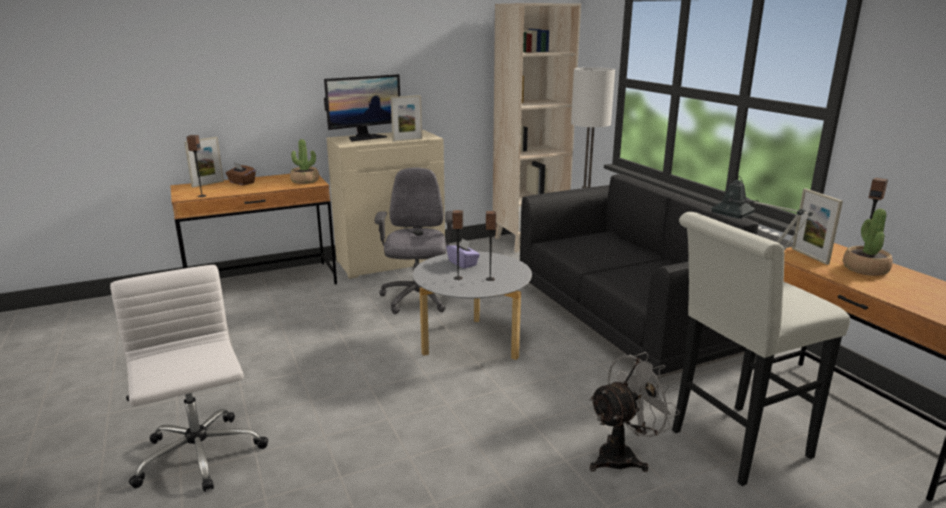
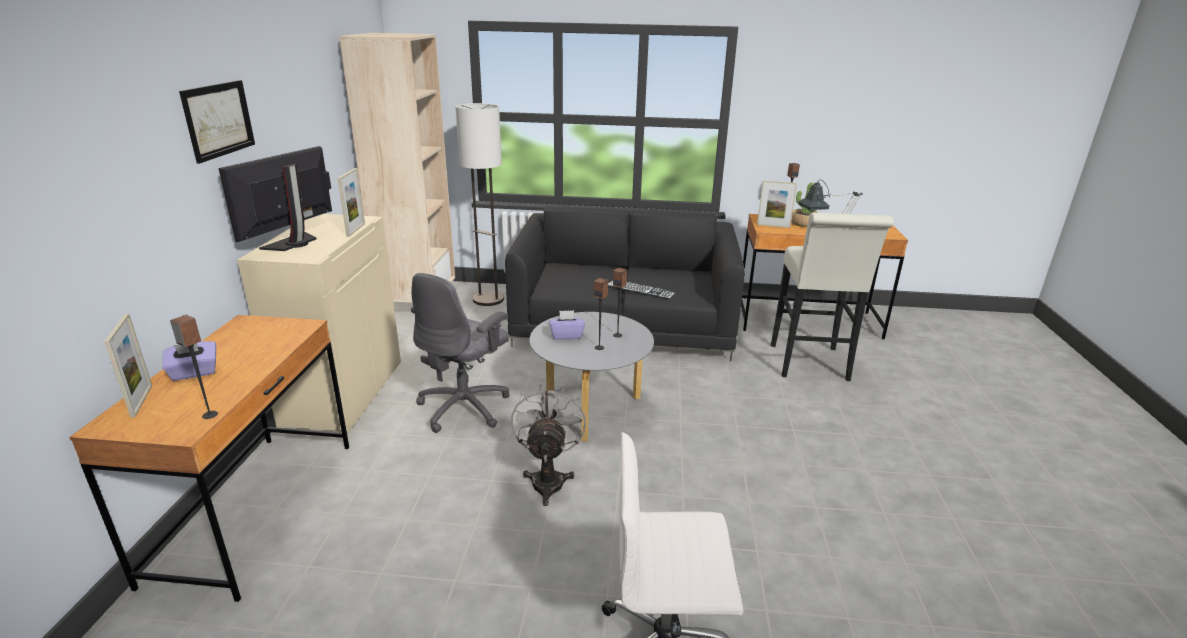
camera: 60 degrees left, 5 degrees up
(241, 183) = (194, 373): brown tissue box -> purple tissue box
(305, 181) = (280, 330): potted plant -> none
(335, 47) = (218, 120): none -> picture
(365, 137) = (293, 243): monitor -> monitor turned 150 degrees counterclockwise
(417, 299) = (465, 407): grey office chair -> grey office chair turned 90 degrees counterclockwise
(618, 272) = (640, 289): none -> keyboard
(623, 456) = (800, 406): grey fan -> grey fan (548, 479)

